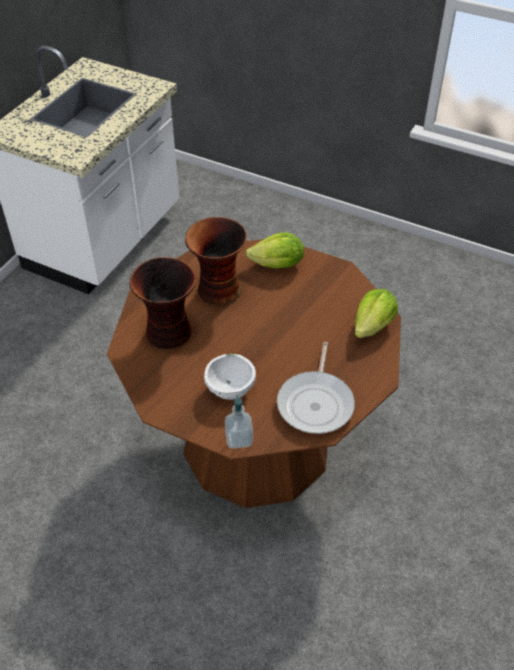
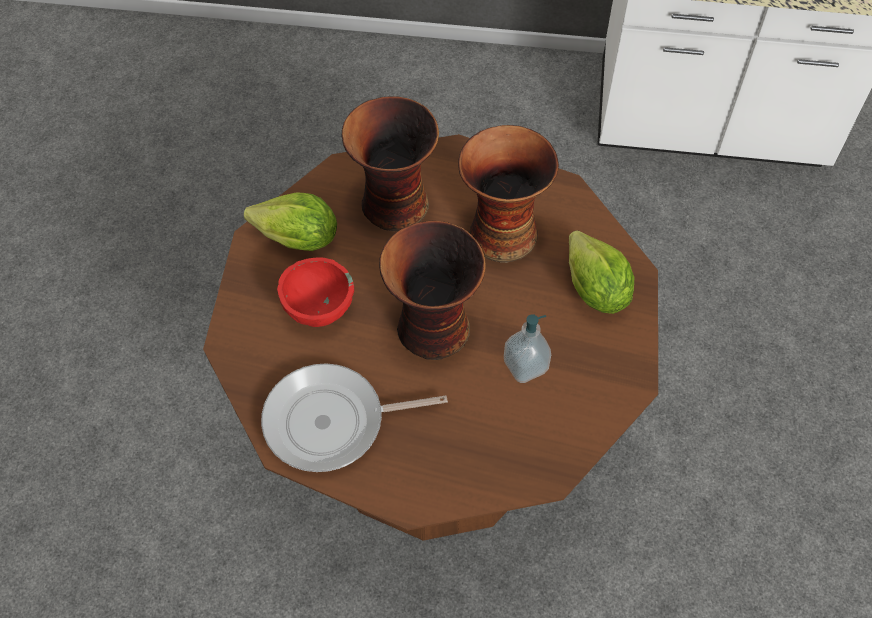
camera: 70 degrees right, 10 degrees up
(231, 389) = (319, 309): white bowl -> red bowl
(239, 439) = (237, 346): soap dispenser -> soap dispenser (525, 366)
(272, 340) = (432, 331): none -> vase
(373, 326) = (521, 461): lettuce -> lettuce (298, 240)

